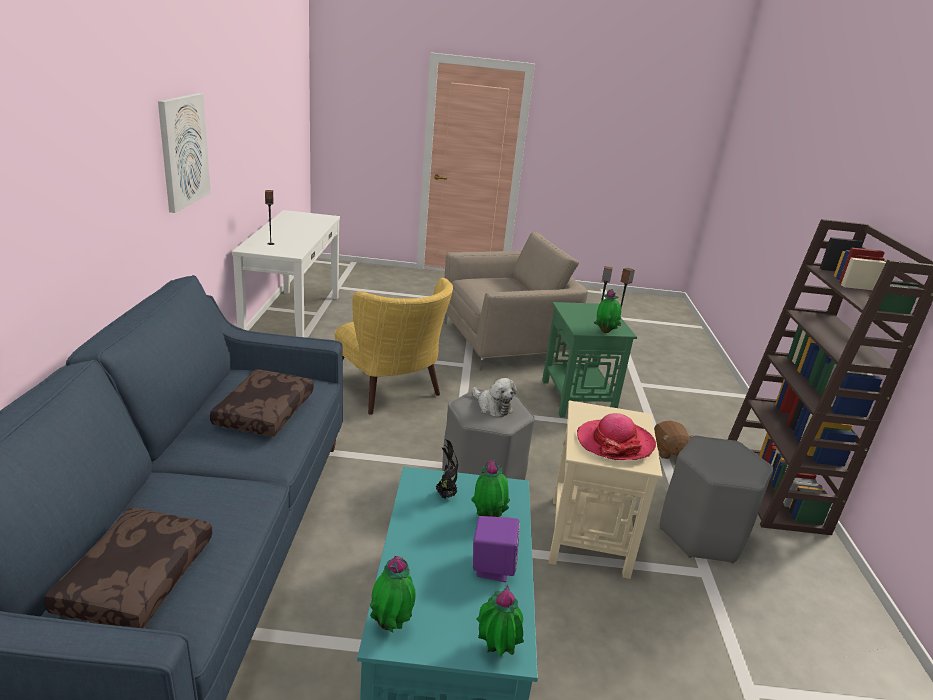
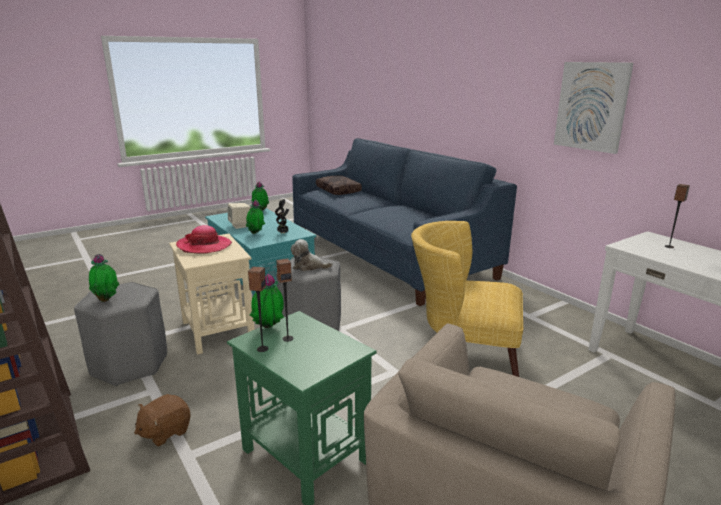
camera: 145 degrees right, 5 degrees down
(263, 411) = (399, 216): brown pillow -> none
(492, 567) = (240, 225): purple speaker -> beige speaker
(495, 651) = (222, 215): potted plant -> potted plant (107, 300)
(668, 451) = (165, 432): brown plush toy -> brown plush toy turned 90 degrees counterclockwise

